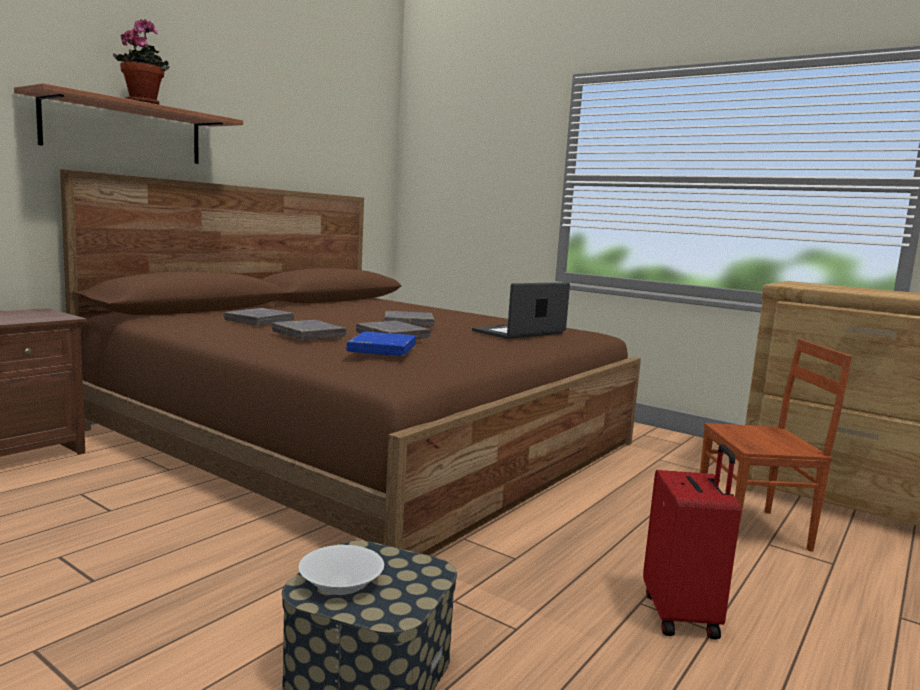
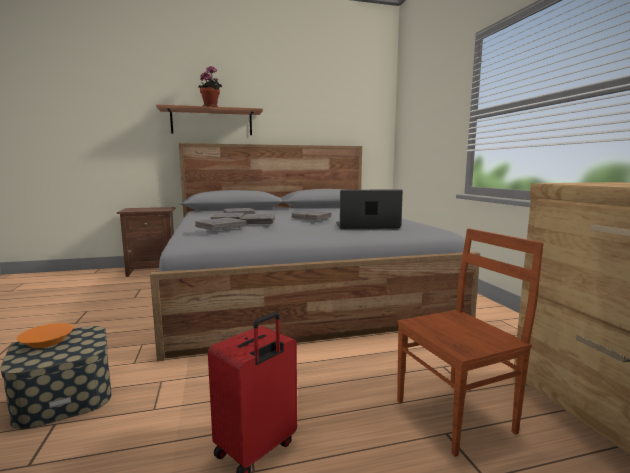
camera: 40 degrees right, 0 degrees up
(340, 583) = (46, 342): white bowl -> orange bowl
(364, 437) = (296, 286): brown bed -> grey bed
(382, 349) = (221, 227): blue book -> grey book
(754, 529) = (456, 416): brown chair -> brown chair turned 60 degrees counterclockwise

